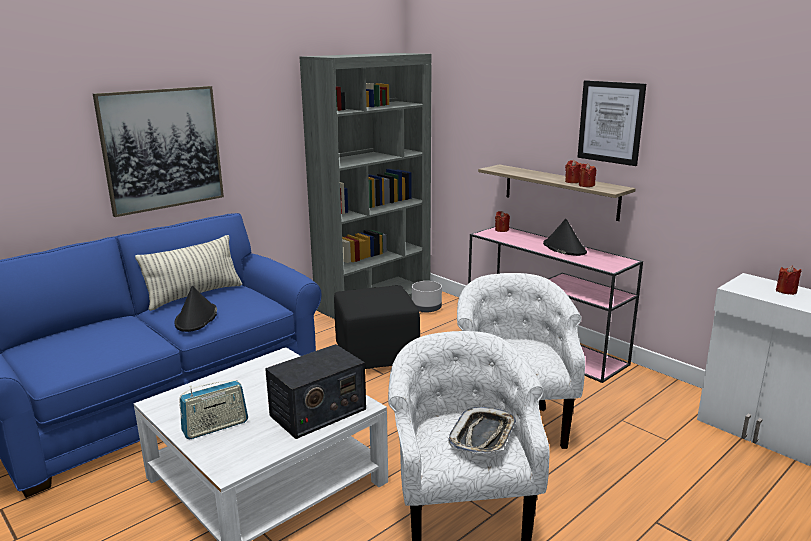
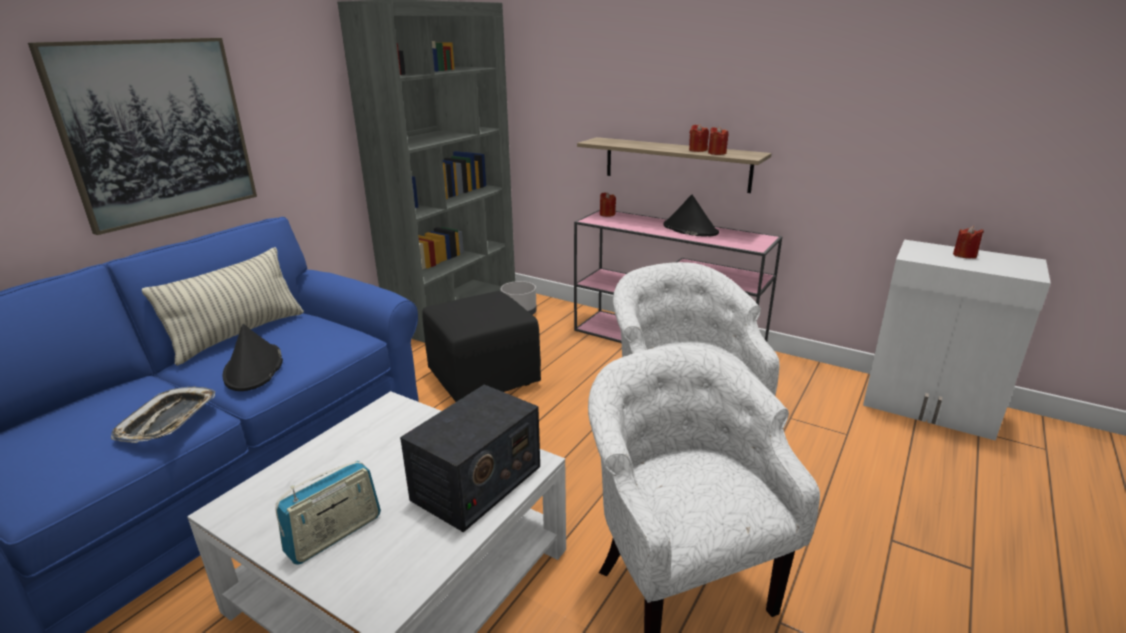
camera: 15 degrees left, 5 degrees up
(483, 436) = (722, 484): tray -> tray (169, 420)
(610, 122) = (740, 76): picture -> none

